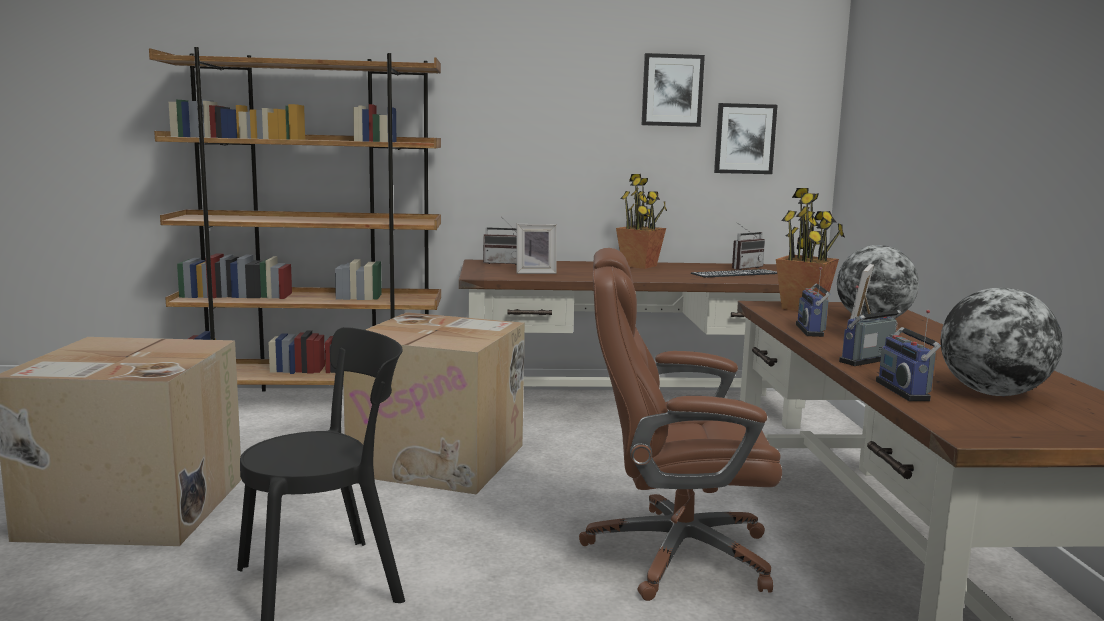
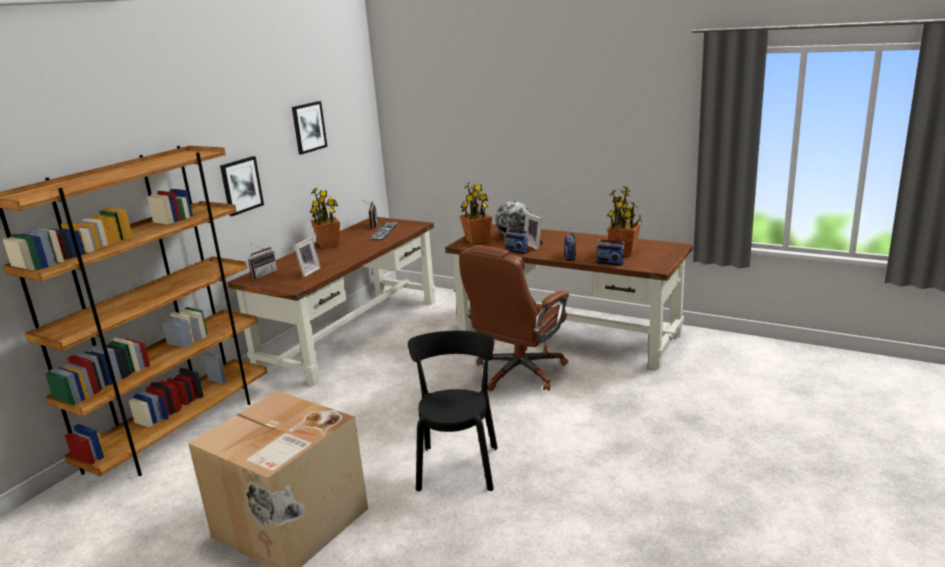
camera: 55 degrees left, 10 degrees up
(441, 459) = (349, 404): cardboard box -> none
(744, 139) = (345, 147): picture -> picture (241, 185)
(992, 393) = (624, 252): globe -> potted plant

